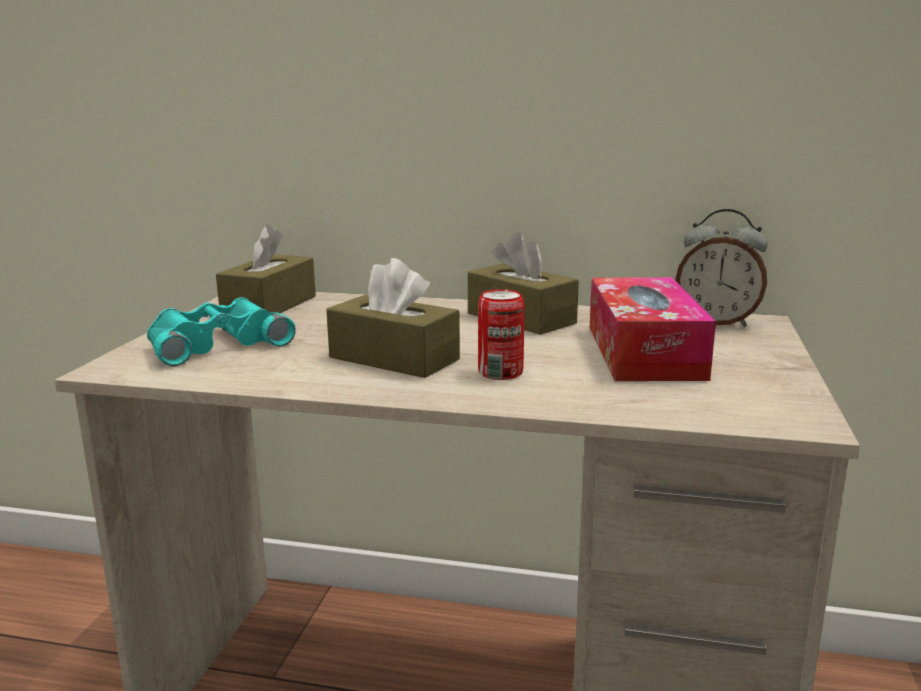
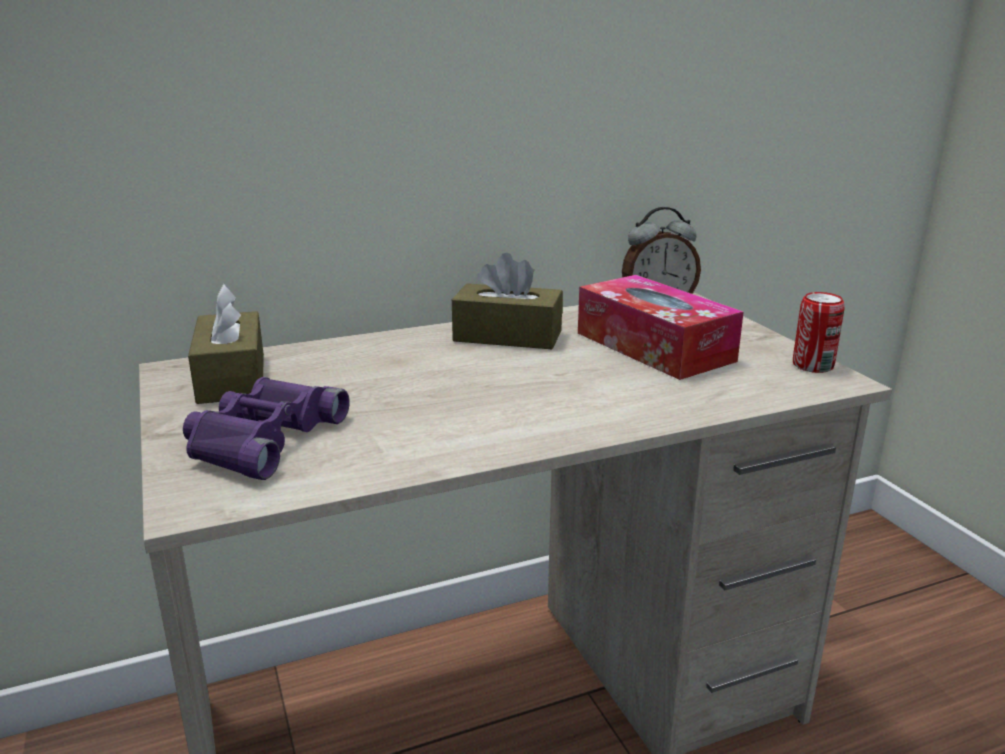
camera: 35 degrees left, 5 degrees up
(216, 344) = (261, 439): turquoise binoculars -> purple binoculars
(394, 358) = (474, 406): brown tissue box -> none
(500, 373) = (587, 396): can -> can (812, 366)

